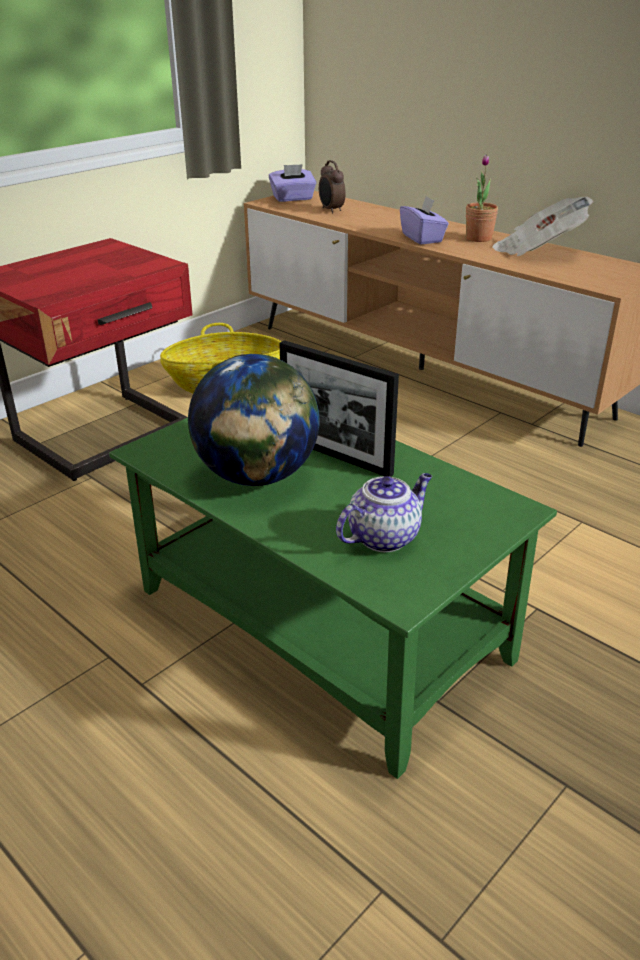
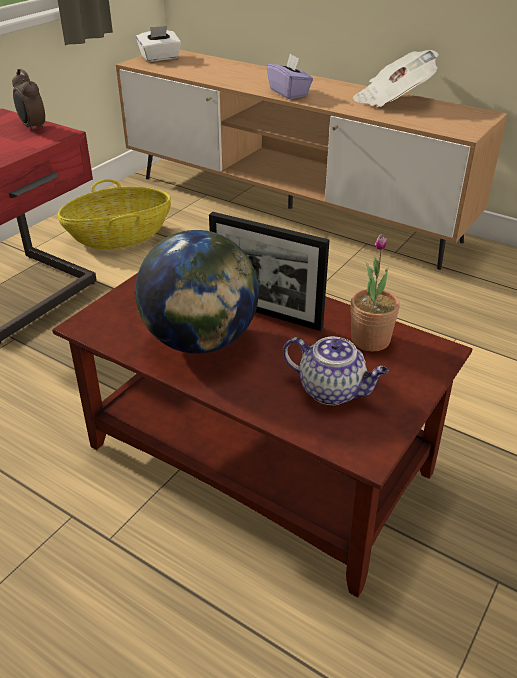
camera: 10 degrees left, 5 degrees up
(293, 198) = (160, 58): purple tissue box -> white tissue box
(324, 625) = (261, 460): green coffee table -> brown coffee table
(331, 210) = (198, 68): alarm clock -> alarm clock (33, 128)
(384, 536) = (333, 391): teapot -> teapot turned 75 degrees clockwise
(478, 238) = (338, 90): potted plant -> potted plant (370, 340)

